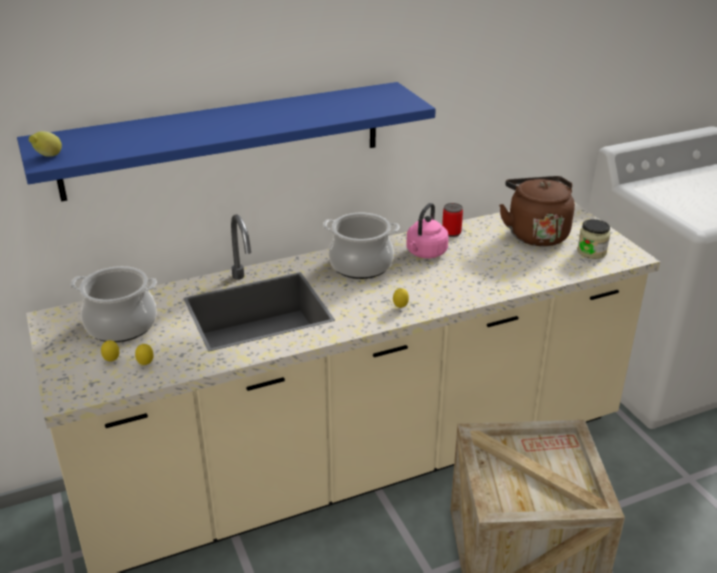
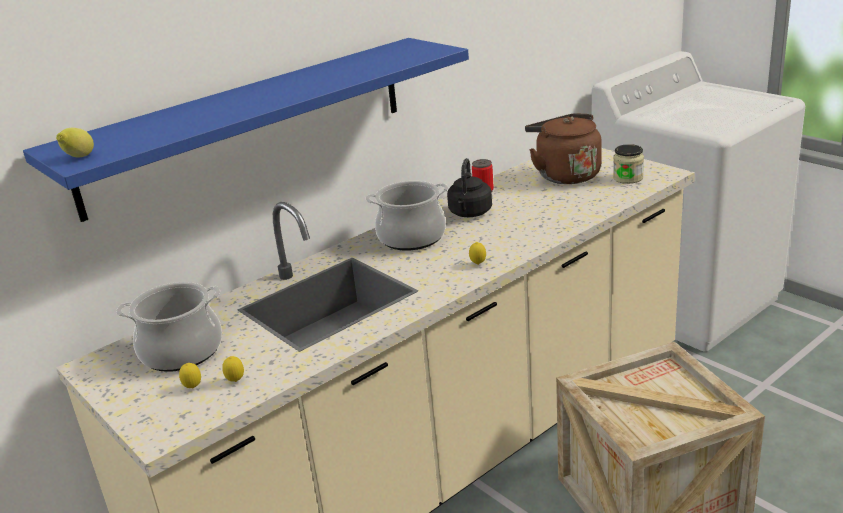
camera: 15 degrees left, 5 degrees down
(425, 253) = (470, 213): pink kettle -> black kettle

